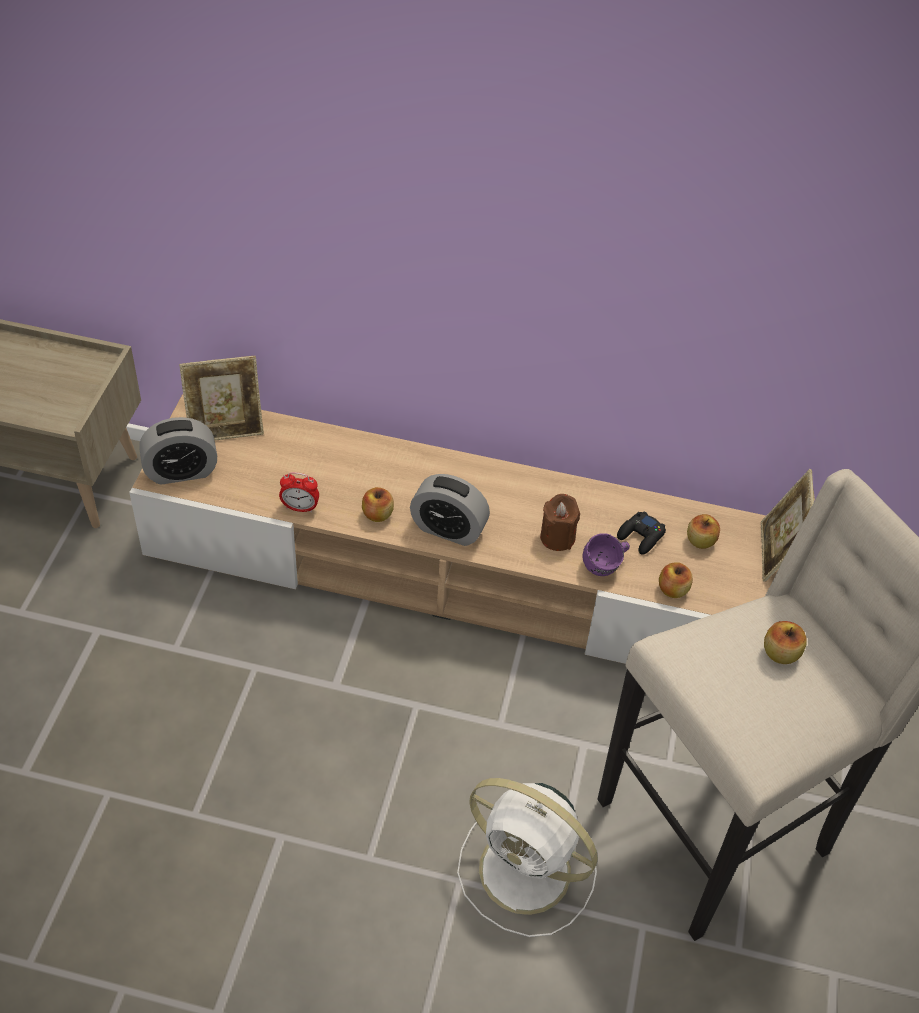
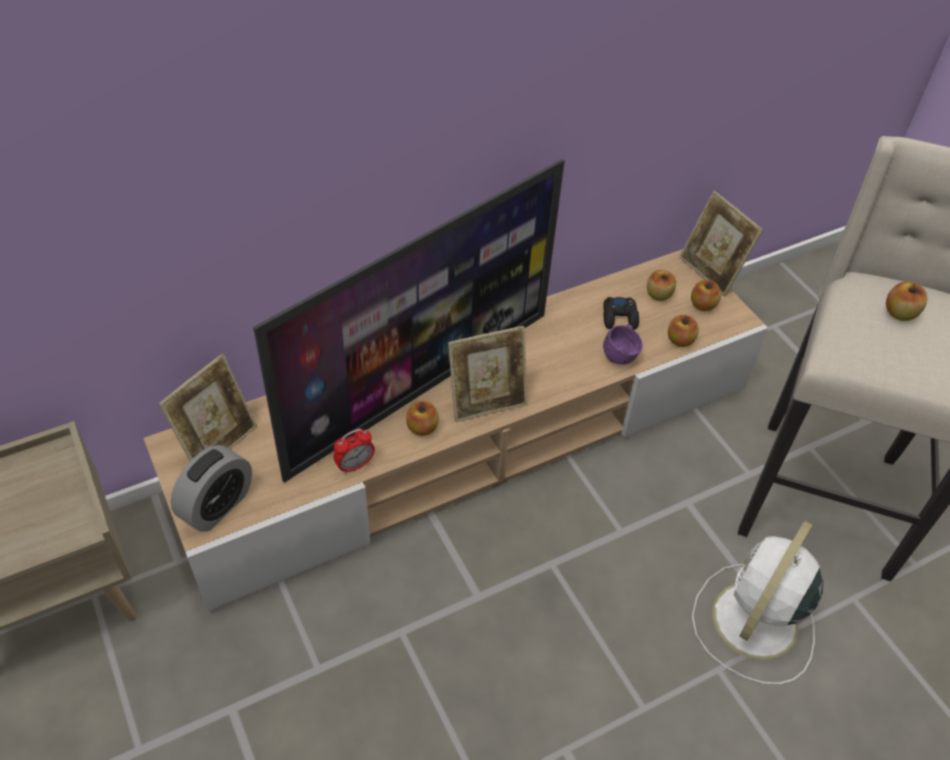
camera: 40 degrees left, 0 degrees up
(408, 484) = (420, 388): none -> television
(448, 529) = (487, 402): alarm clock -> picture frame
(528, 873) = (753, 623): white fan -> white fan turned 135 degrees clockwise
(557, 537) = (568, 355): brown candle -> none
(732, 575) = (703, 305): none -> apple

